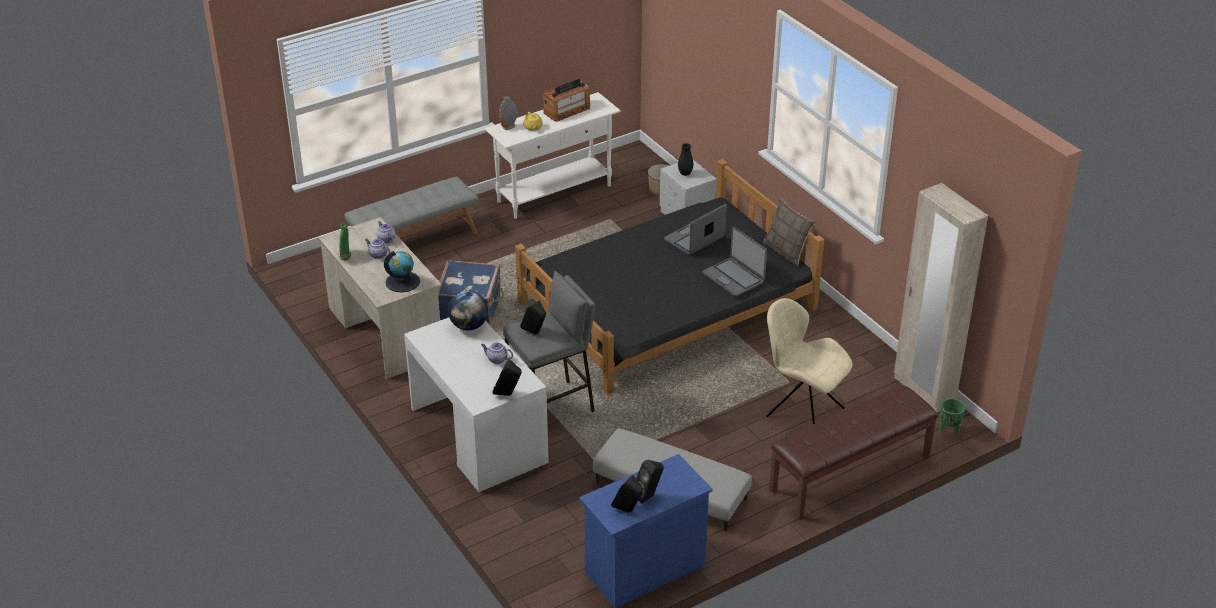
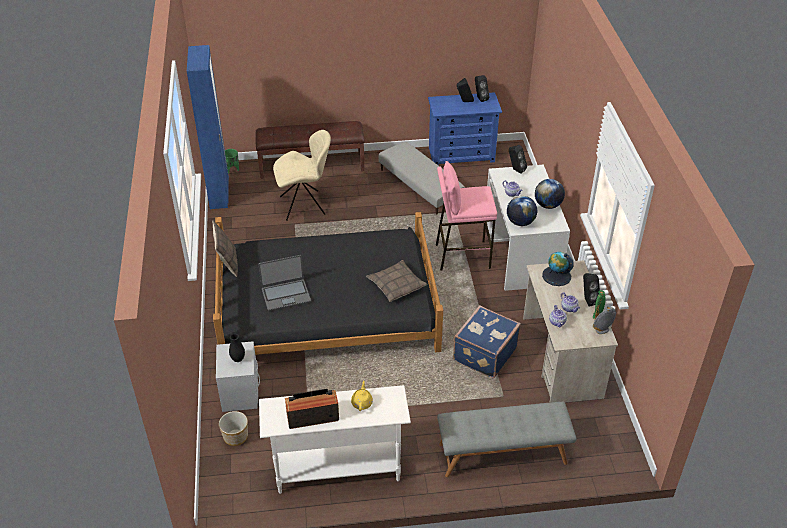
camera: 155 degrees left, 5 degrees up
(443, 357) = (548, 205): none -> globe
(509, 127) = (385, 413): grey vase -> grey vase (602, 330)
(535, 333) = (478, 198): black speaker -> black speaker (587, 300)
(552, 408) = (462, 256): grey stool -> pink stool
(587, 279) = (396, 285): none -> pillow
(733, 278) = (287, 252): laptop -> none
(802, 411) = (304, 205): beige chair -> beige chair turned 75 degrees counterclockwise
(923, 391) = (219, 194): beige wardrobe -> blue wardrobe

